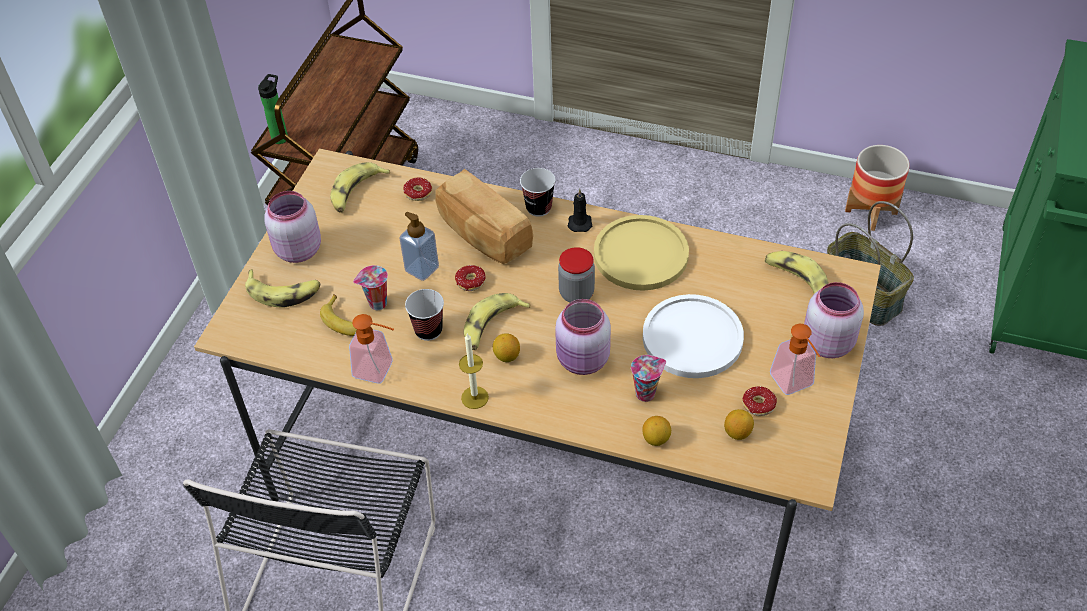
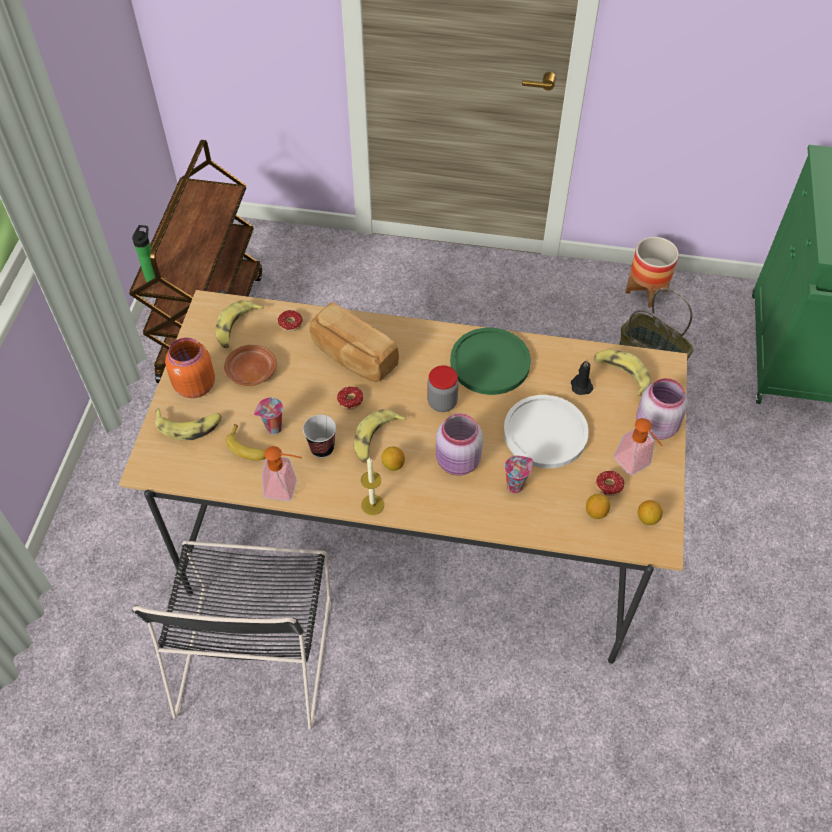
camera: 10 degrees left, 5 degrees up
(297, 250) = (193, 386): pink jar -> orange jar
(363, 240) = (251, 371): none -> brown plate
(422, 269) = (306, 393): soap dispenser -> none
(538, 208) = (396, 328): cup -> none
(580, 222) = (433, 338): black candle -> black candle (581, 385)
(641, 254) = (490, 362): yellow plate -> green plate
(656, 439) = (530, 525): lemon -> lemon (647, 518)

